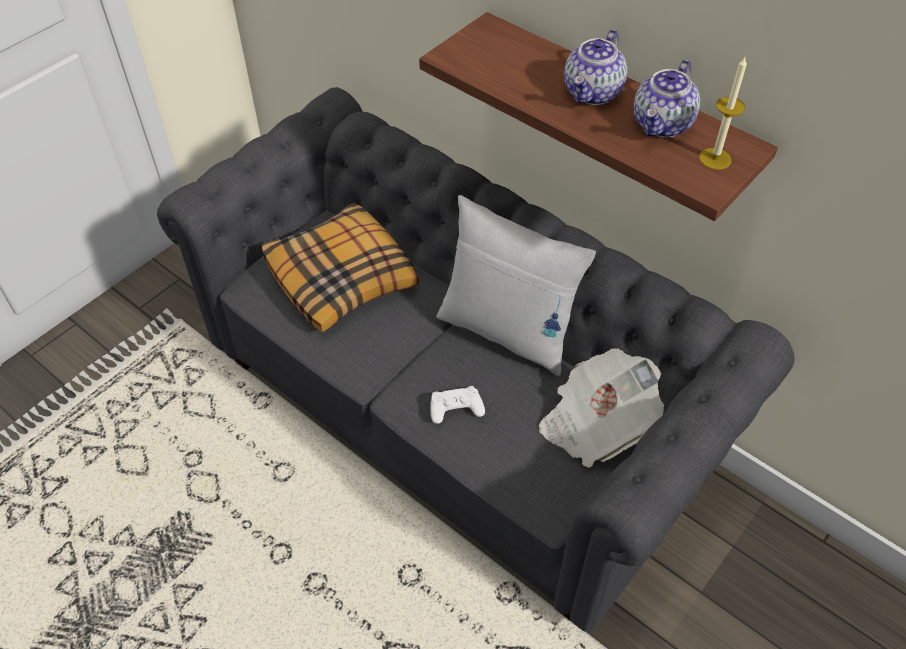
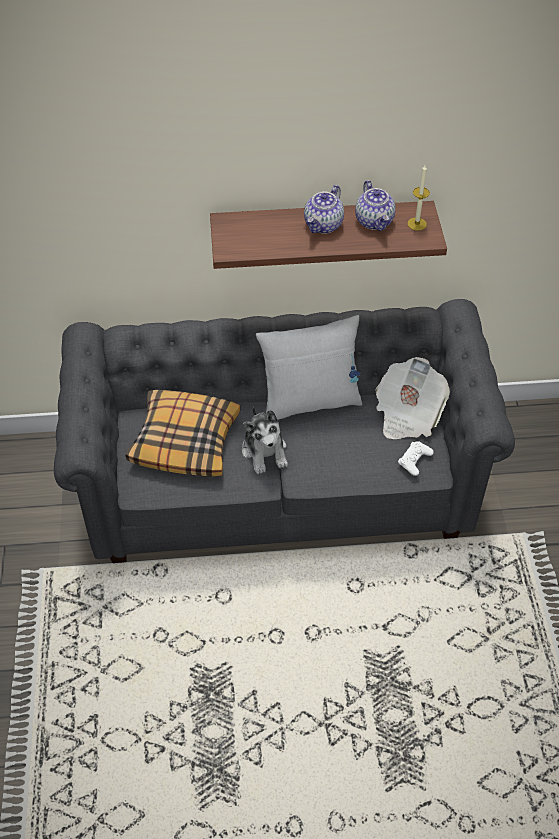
camera: 45 degrees left, 0 degrees up
(401, 345) = (265, 451): none -> plush toy
(456, 408) = (334, 459): white game controller -> white game controller (415, 460)
(593, 93) = (324, 225): teapot -> teapot turned 45 degrees clockwise

